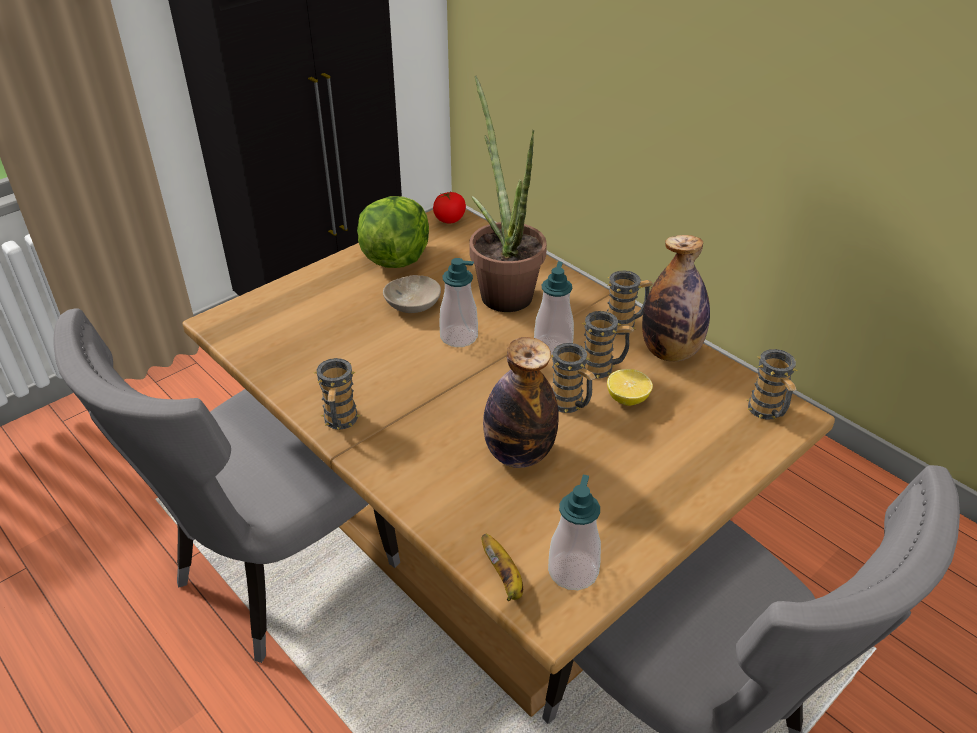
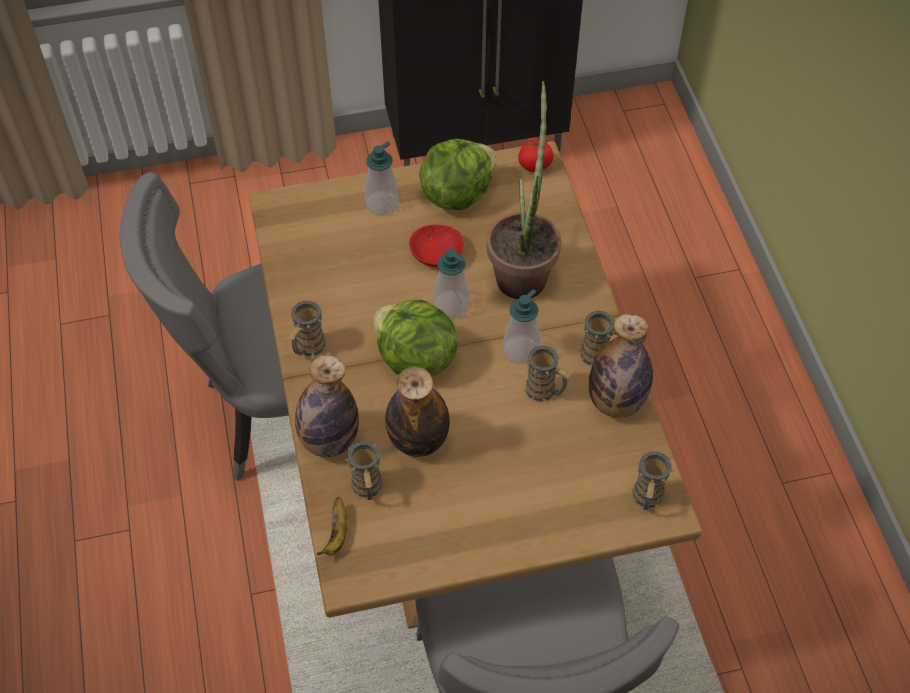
camera: 30 degrees right, 15 degrees up
(413, 306) = (436, 255): beige bowl -> red bowl
(425, 493) = (329, 440): none -> bottle
(459, 390) = (415, 359): none -> lettuce
(570, 405) = (491, 415): mug -> mug (367, 489)
(573, 571) = (386, 554): soap dispenser -> soap dispenser (382, 204)
(627, 399) = (541, 431): lemon -> none

